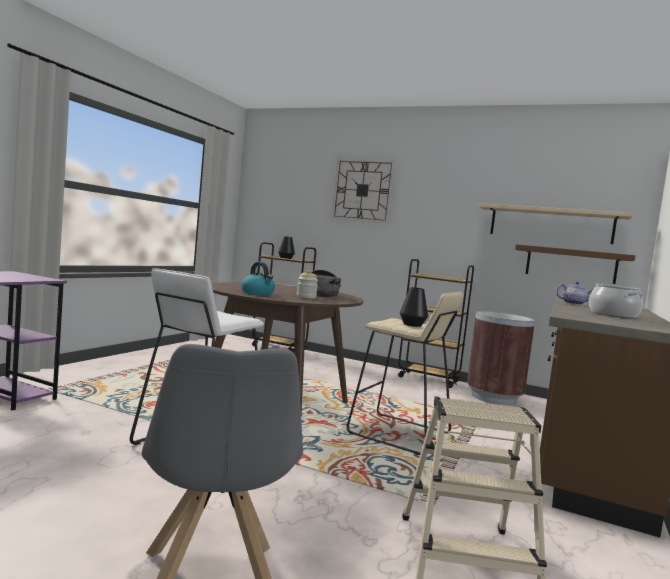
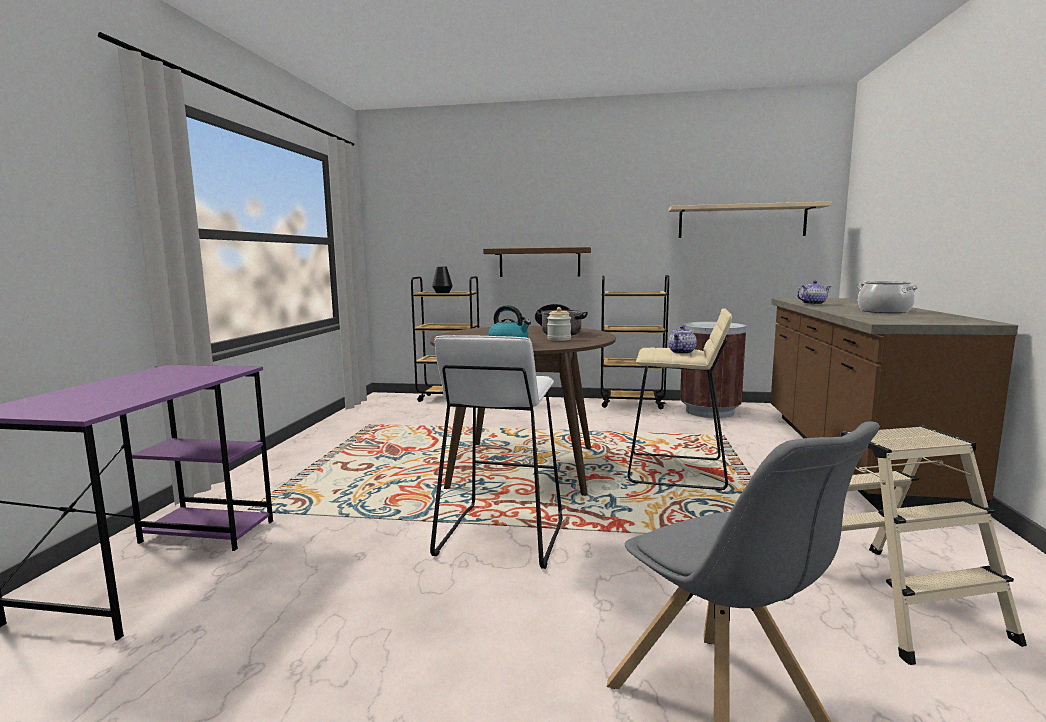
camera: 15 degrees left, 5 degrees up
(362, 190) = (525, 202): wall clock -> none
(412, 325) = (682, 352): black vase -> teapot
(570, 264) = (765, 261): brown shelf -> brown shelf (539, 262)

